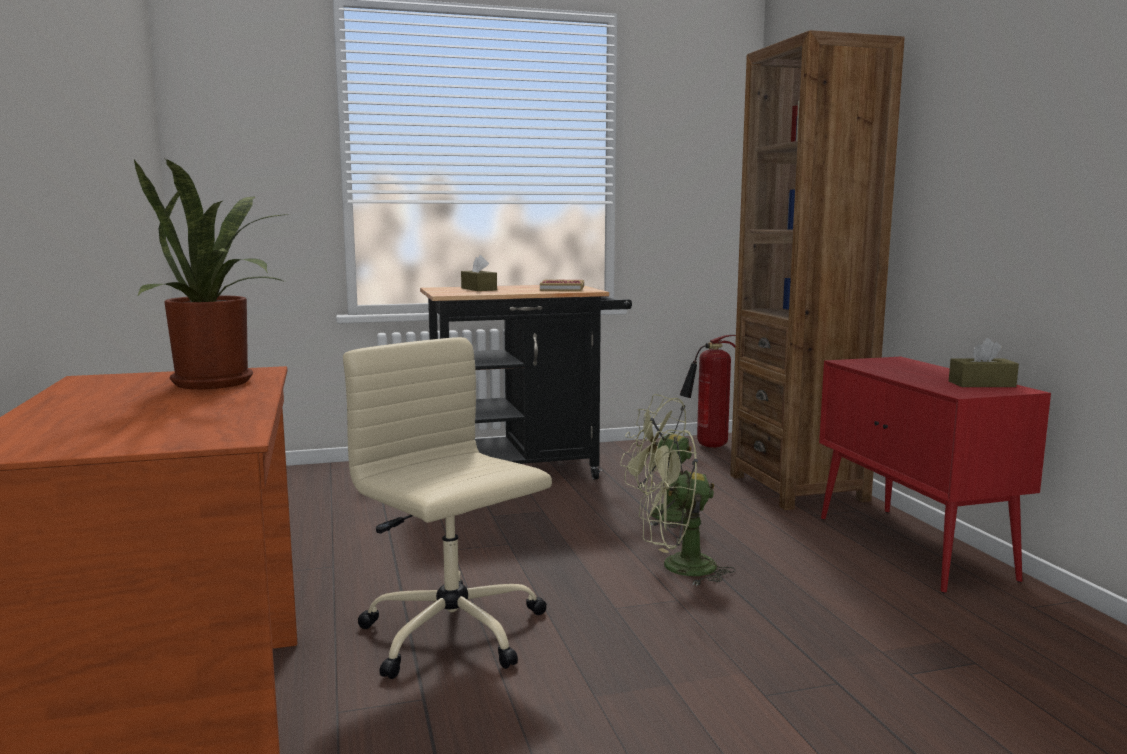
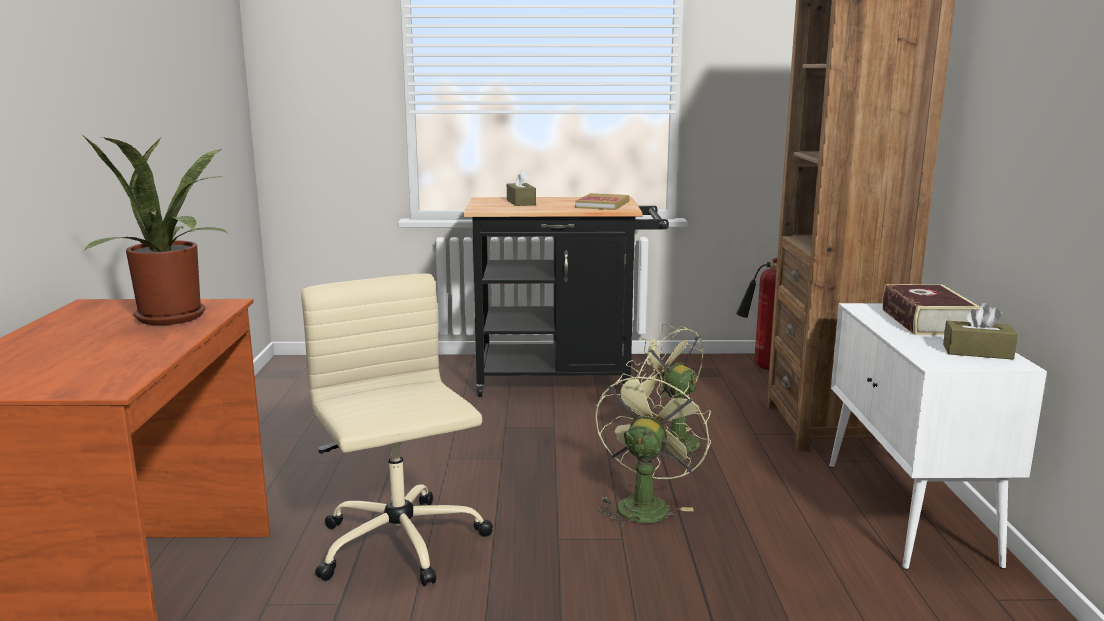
camera: 15 degrees right, 5 degrees up
(678, 568) = (644, 504): green fan -> green fan turned 105 degrees clockwise
(913, 368) = (926, 322): none -> book
(913, 548) = (908, 513): red cabinet -> white cabinet

